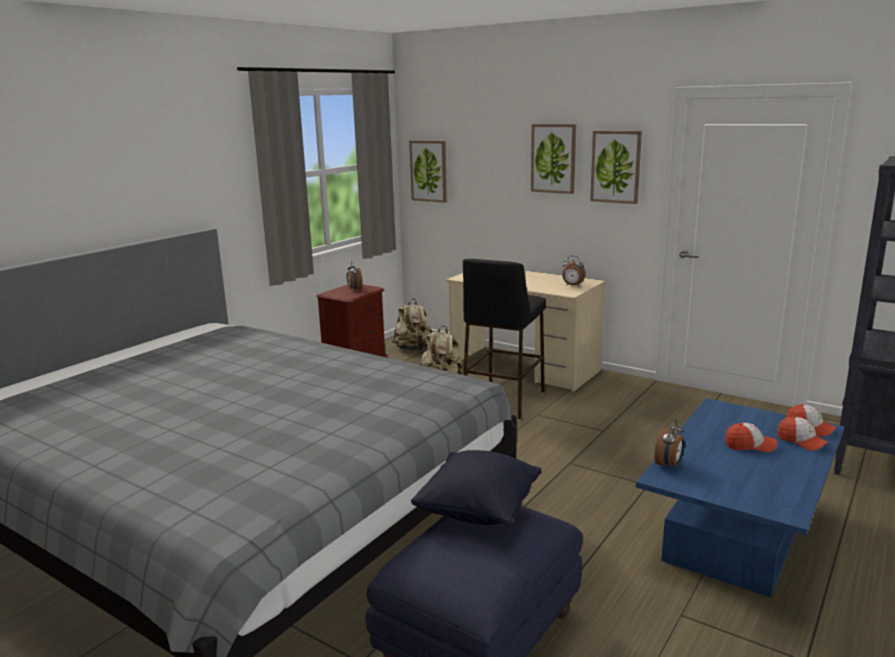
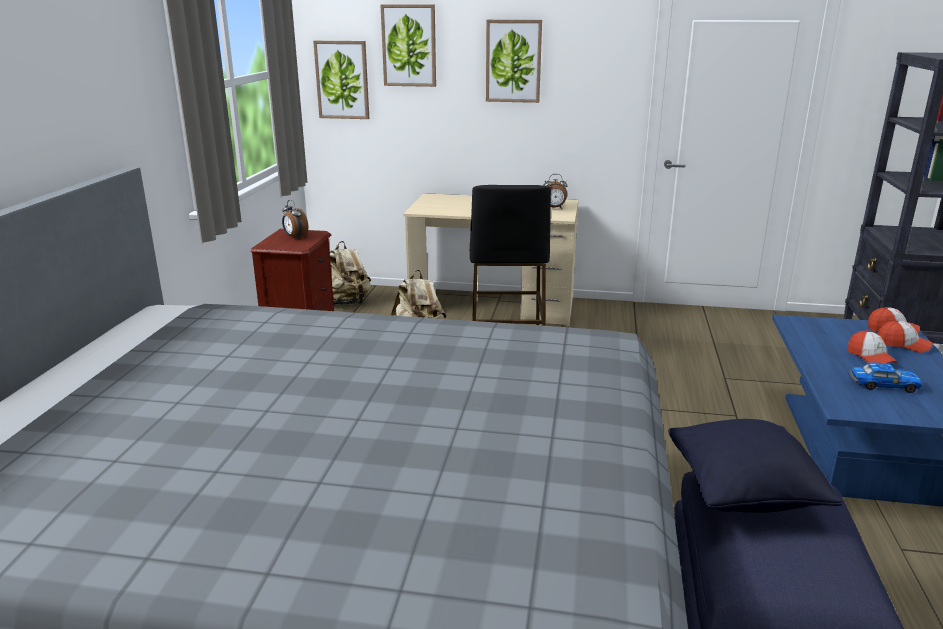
camera: 25 degrees left, 5 degrees up
(616, 167) = (590, 69): picture -> picture (409, 45)
(669, 465) = (833, 393): alarm clock -> none
(727, 468) = (882, 385): none -> toy car
(750, 445) = (870, 357): cap -> cap turned 90 degrees clockwise

